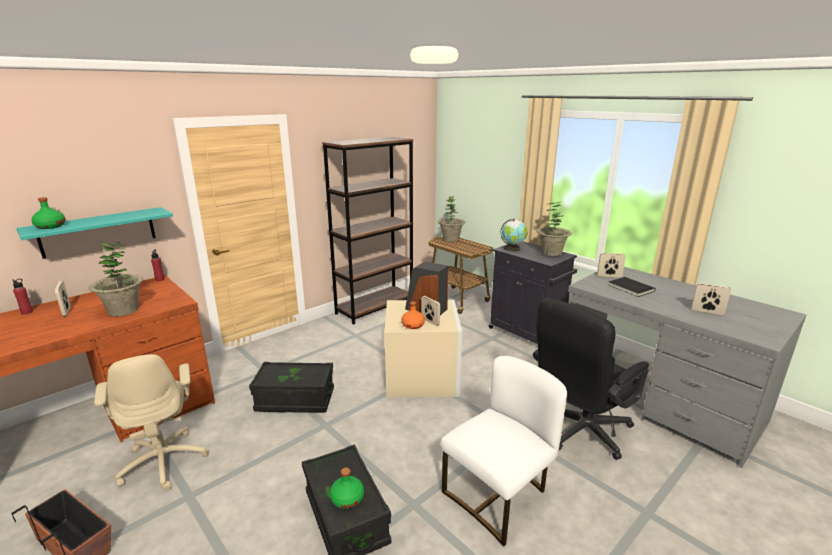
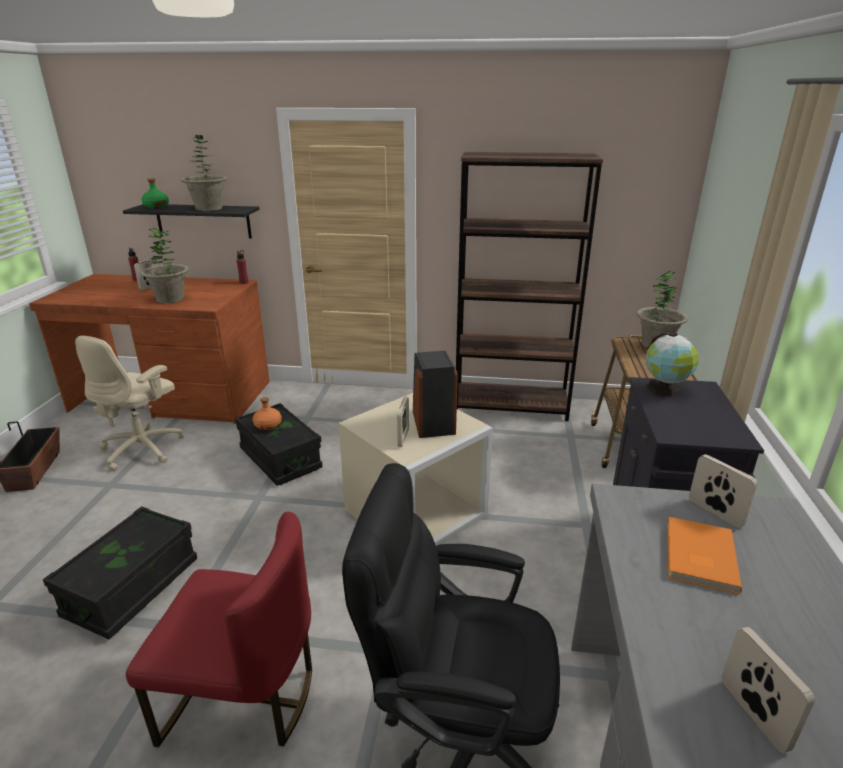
camera: 50 degrees right, 5 degrees up
(98, 232) = (203, 221): turquoise shelf -> black shelf
(347, 498) = (105, 562): green bottle -> none
(413, 325) = (378, 431): orange bottle -> orange bottle (267, 425)
(498, 495) = (242, 698): white chair -> red chair
(551, 253) = (719, 424): potted plant -> potted plant (209, 208)
(630, 288) = (698, 556): black book -> orange book

